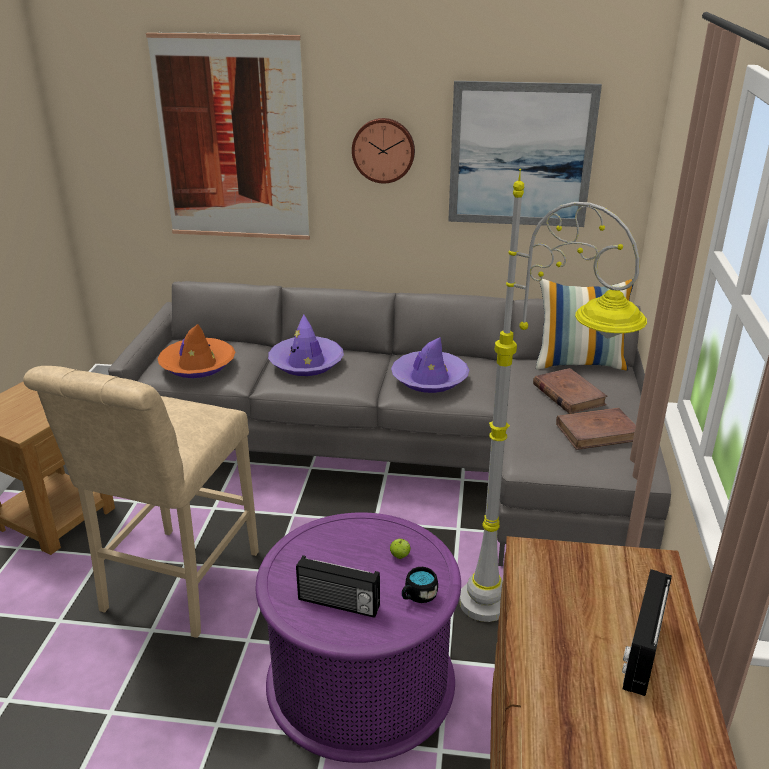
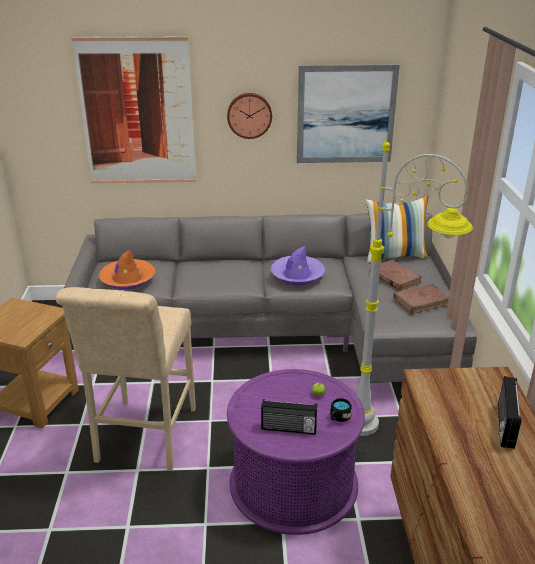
camera: 10 degrees left, 0 degrees up
(306, 363) = (207, 271): purple hat -> none

